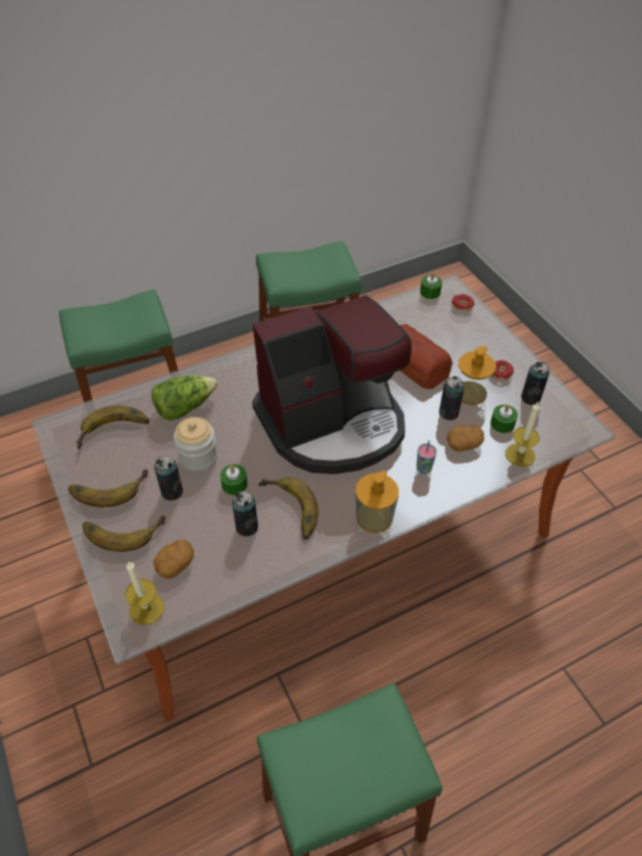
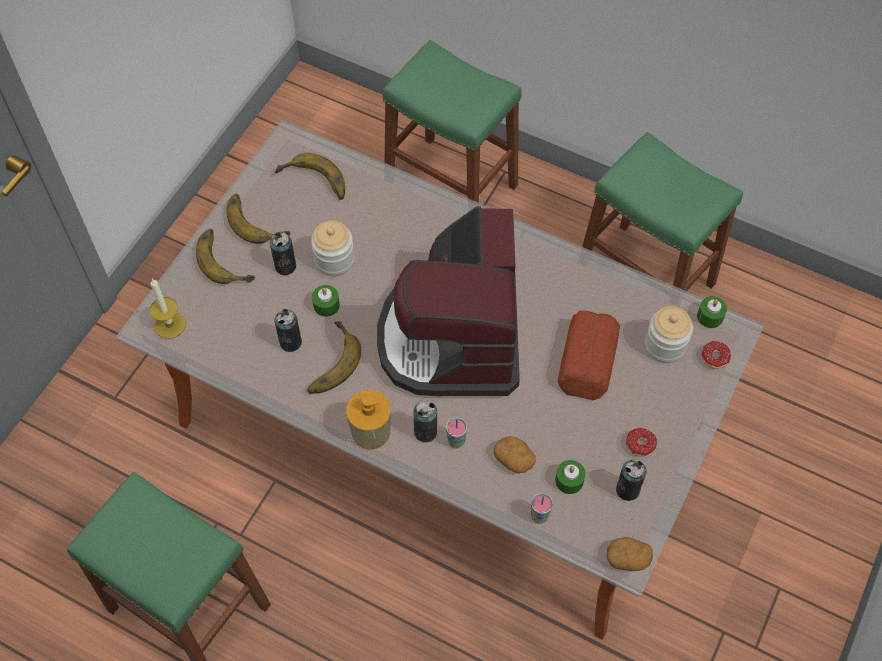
camera: 55 degrees right, 10 degrees up
(175, 564) = (221, 316): potato -> potato (628, 558)
(184, 407) = (380, 212): lettuce -> none
(333, 424) = (452, 337): coffee machine -> coffee machine turned 60 degrees clockwise
(434, 322) = (665, 345): none -> jar
(448, 413) = (545, 425): can -> can (425, 432)
(470, 393) = (588, 431): soap dispenser -> none
(520, 455) = (539, 516): candle -> cup

